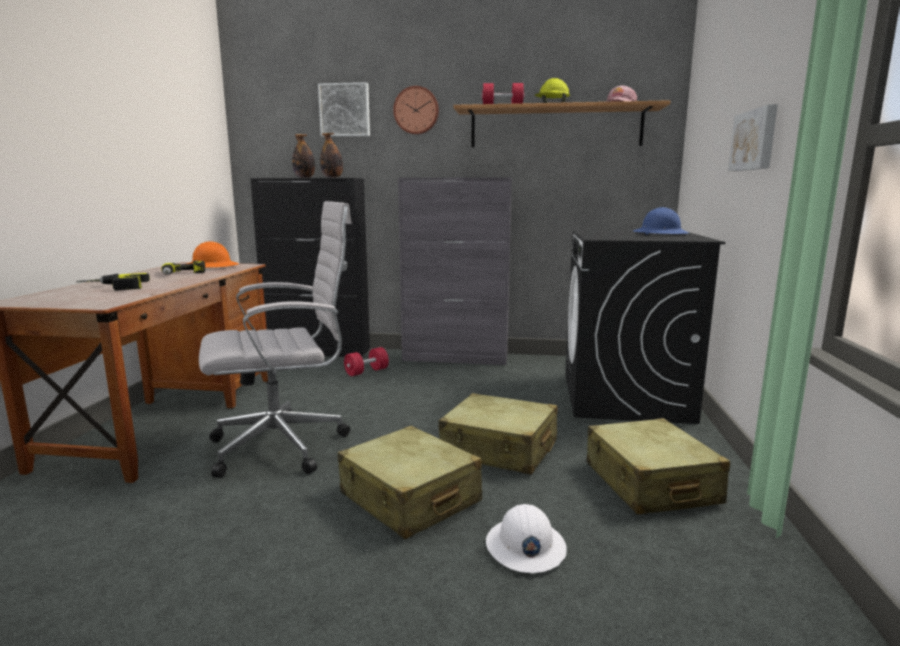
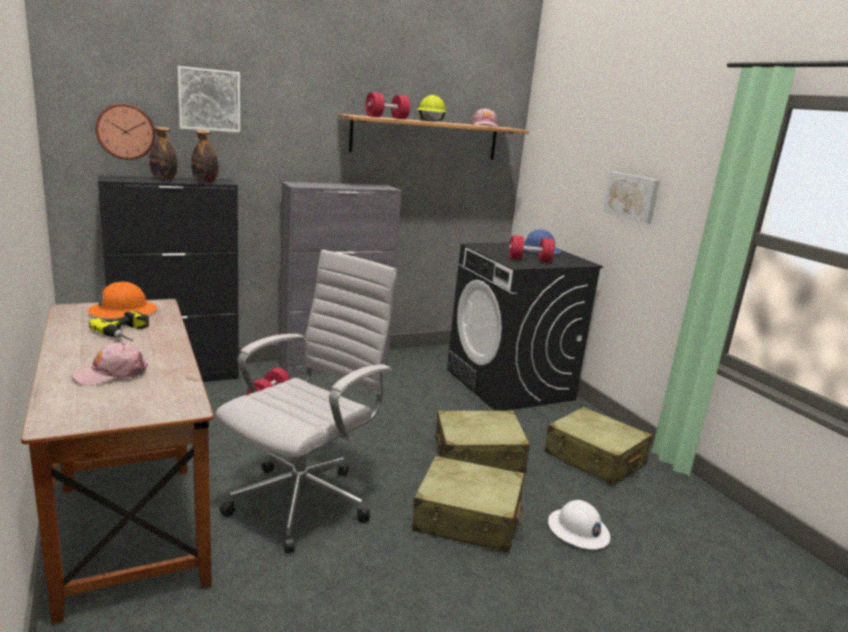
camera: 35 degrees left, 5 degrees up
(113, 287) = (110, 373): power drill -> pink cap
(416, 110) = (293, 108): wall clock -> wall clock (125, 131)
(624, 237) = (529, 260): none -> red dumbbell

